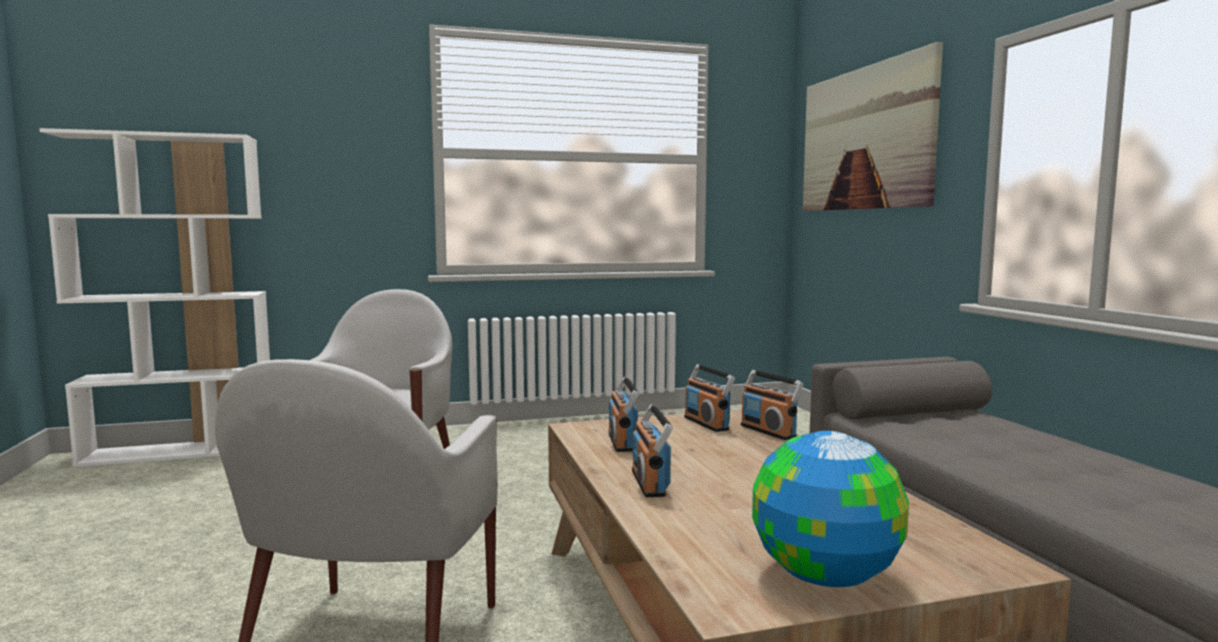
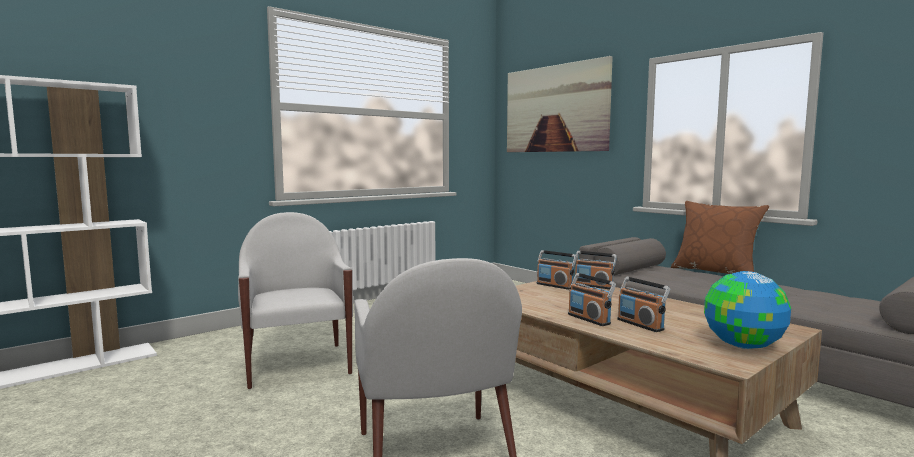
camera: 25 degrees left, 0 degrees up
(621, 442) = (530, 301): radio -> radio (640, 324)
(1072, 433) = (715, 272): none -> brown pillow

